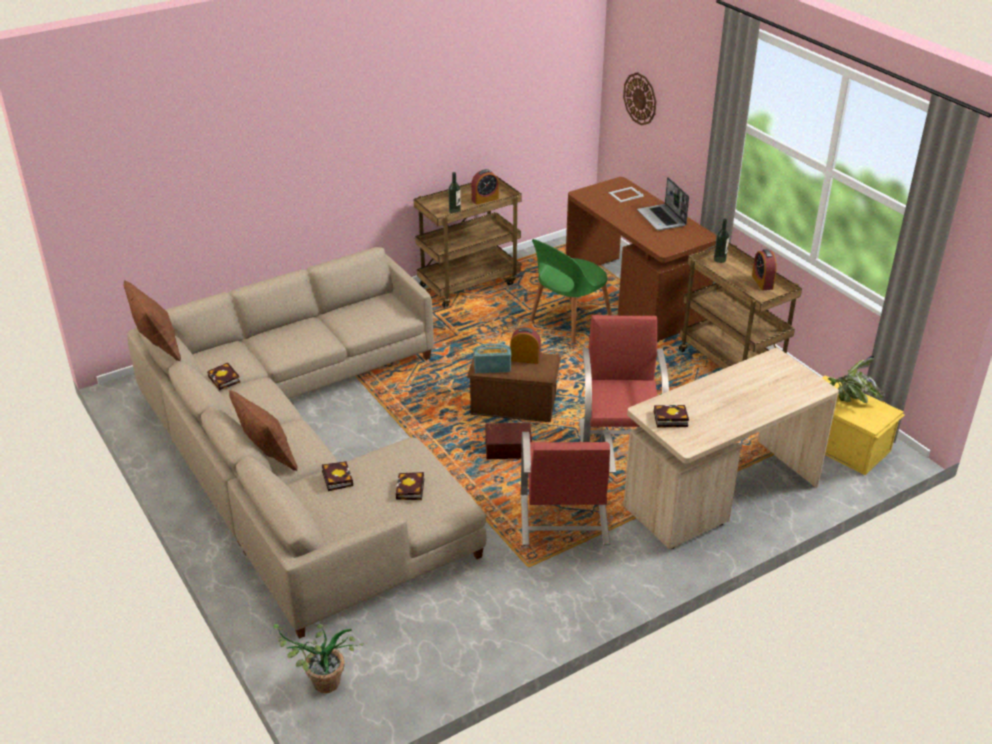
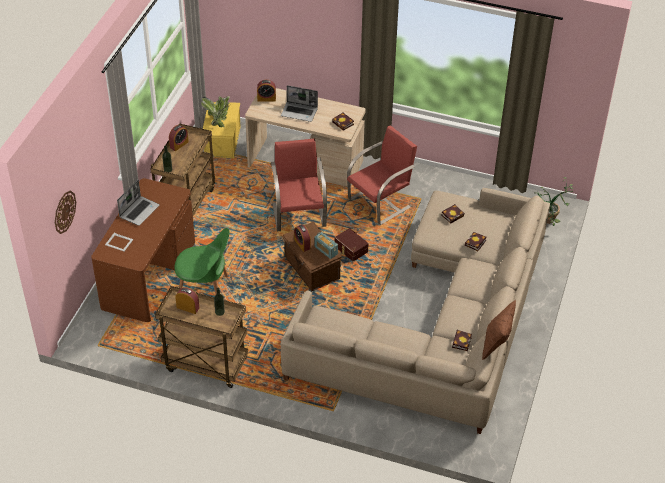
camera: 130 degrees left, 10 degrees up
(267, 458) = (491, 278): brown pillow -> none
(620, 439) = (299, 214): red chair -> red chair turned 120 degrees clockwise
(737, 393) = (299, 112): none -> laptop
(800, 379) = (266, 98): none -> alarm clock

